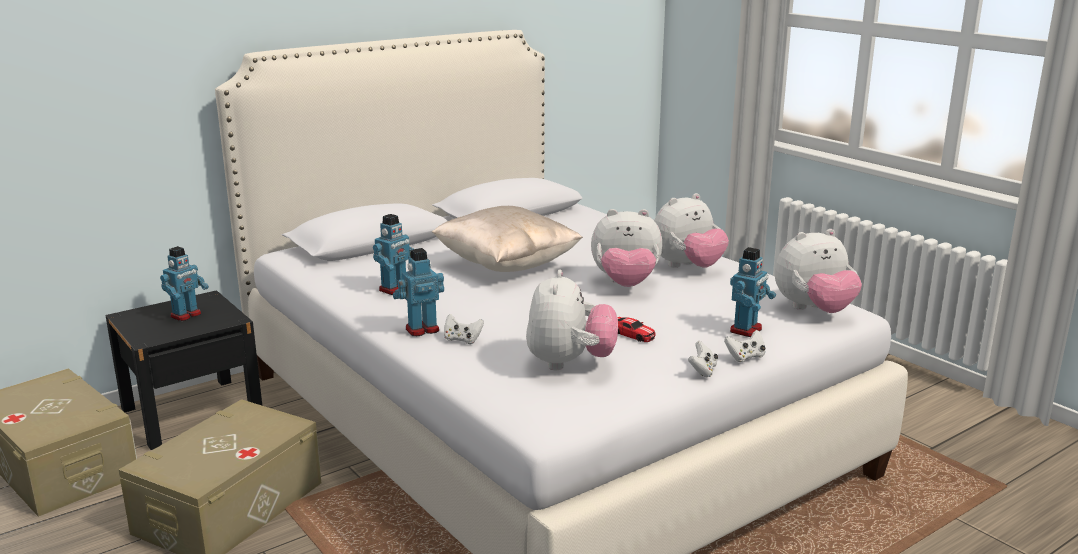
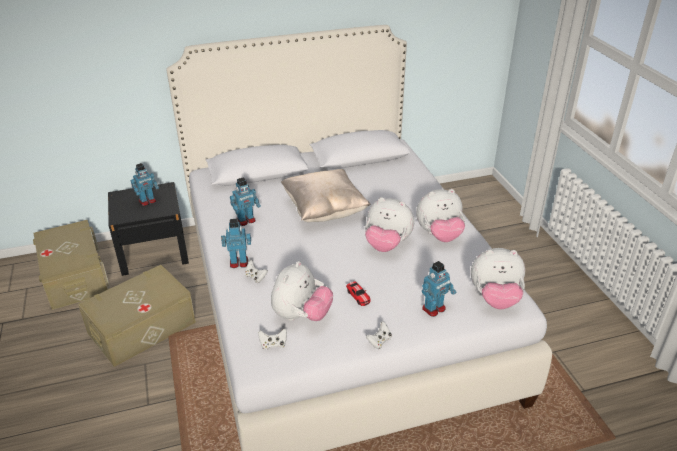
camera: 20 degrees right, 15 degrees up
(745, 357) = (415, 335): white game controller -> white game controller (273, 344)

